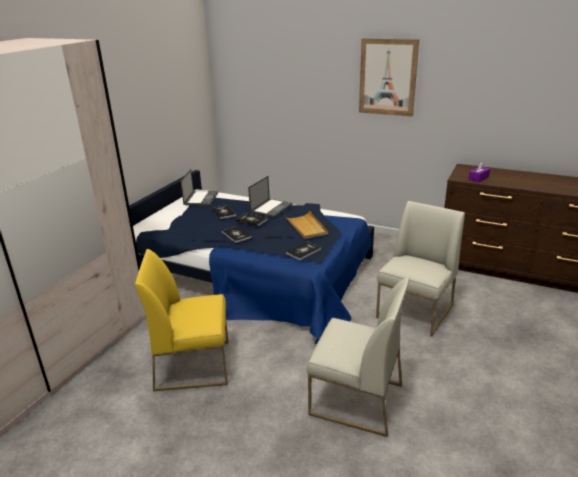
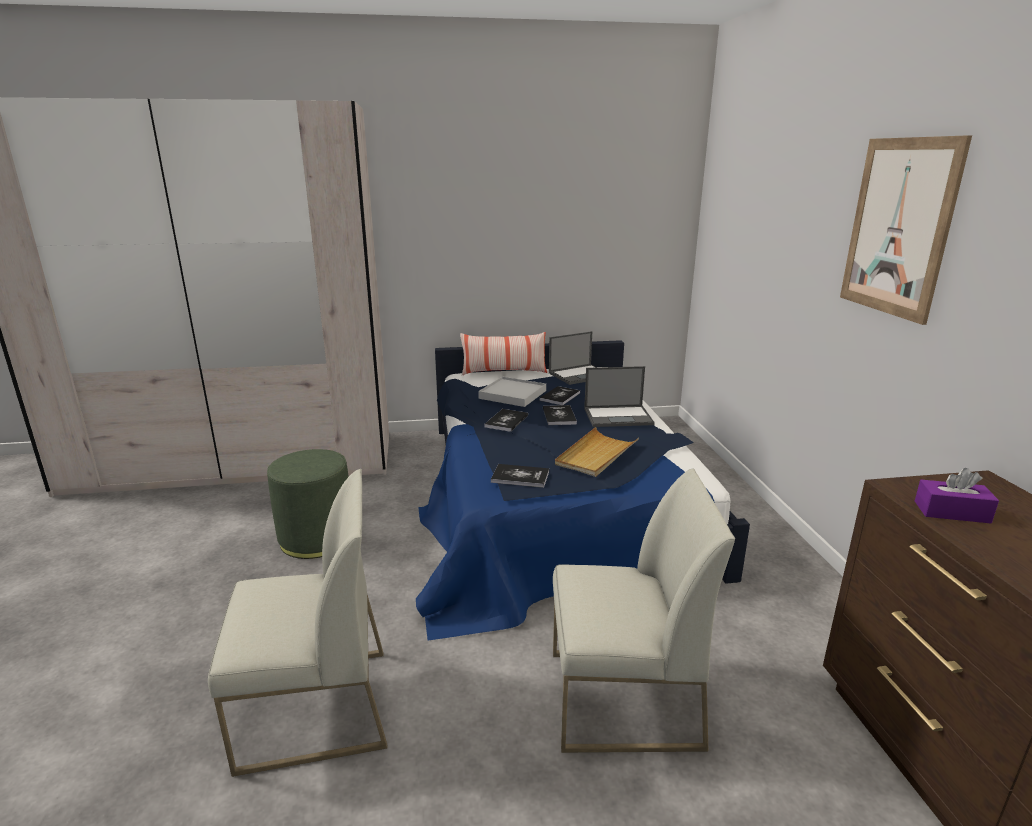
camera: 55 degrees right, 5 degrees down
(154, 216) = (504, 372): none -> pillow
(194, 364) = (317, 538): yellow chair -> green ottoman
(201, 223) = (513, 394): none -> white tray
(355, 400) = (314, 709): white chair -> white chair turned 90 degrees counterclockwise

